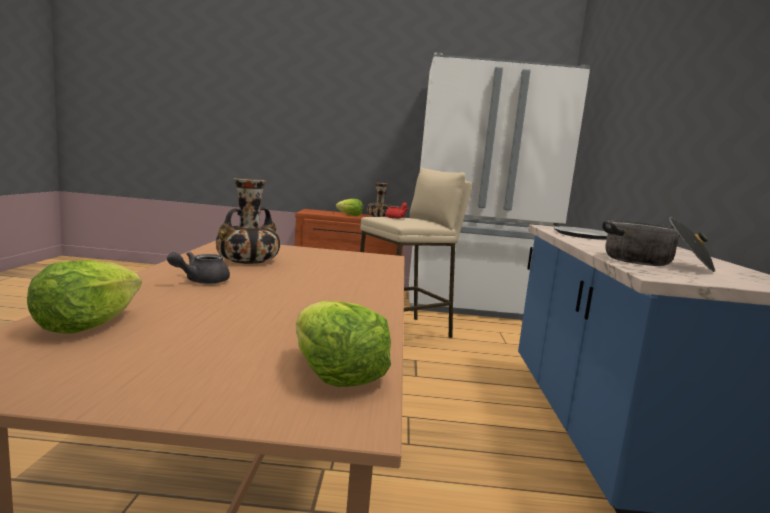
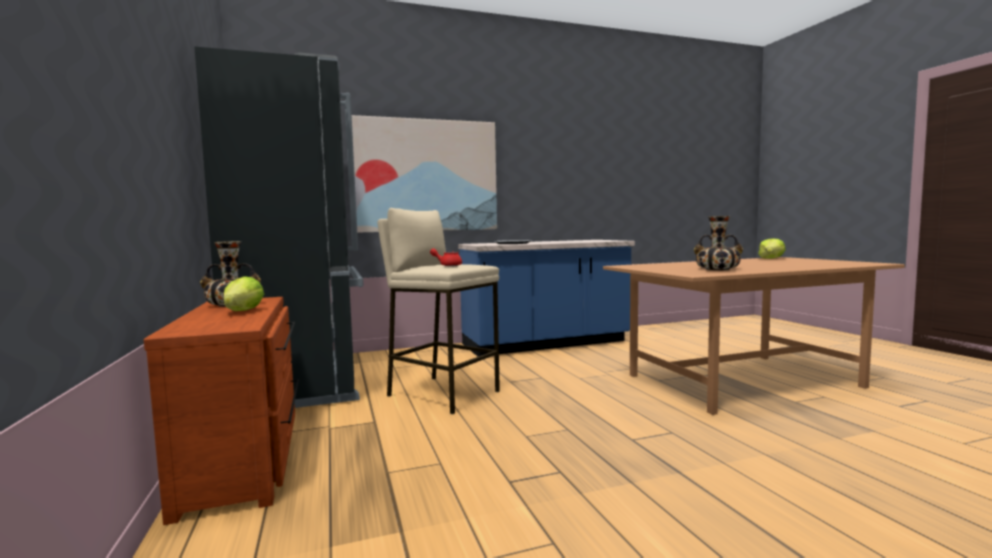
camera: 110 degrees left, 5 degrees down
(86, 325) = (836, 264): lettuce -> none
(201, 281) = (769, 267): grey teapot -> none
(474, 306) = (303, 381): white fridge -> black fridge
(640, 133) = (425, 176): none -> picture
(654, 262) = (586, 241): cooking pot -> none

